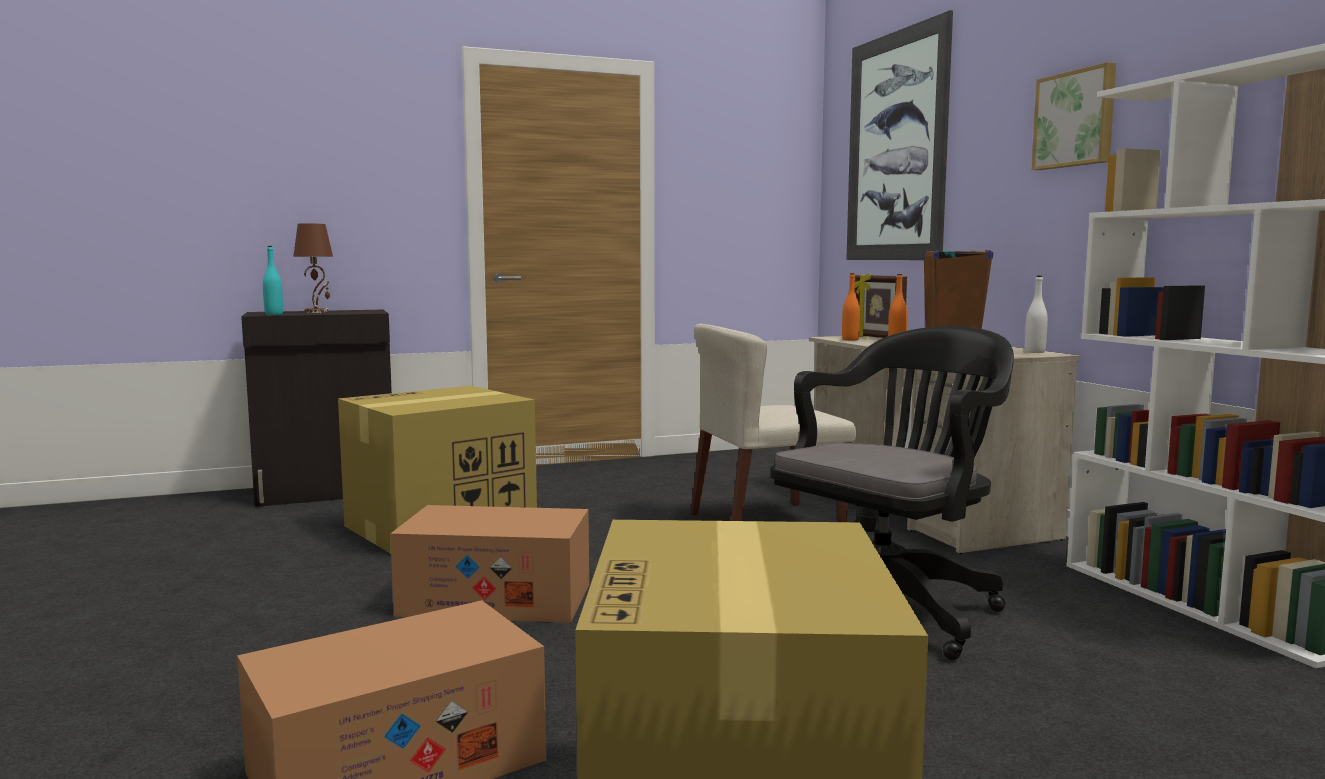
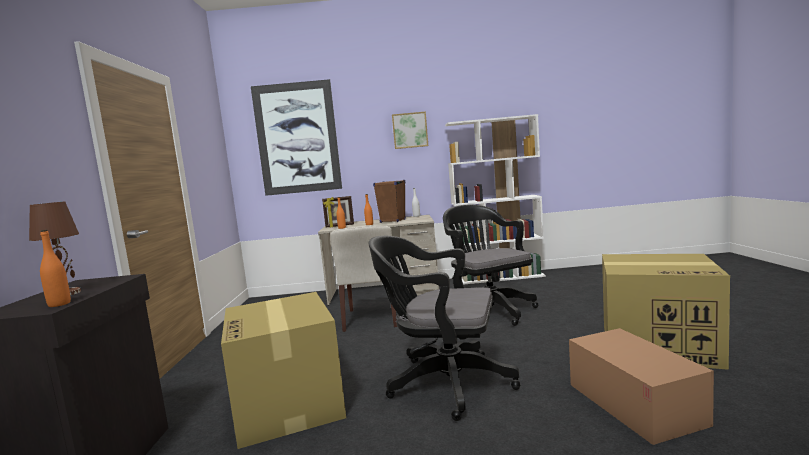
camera: 70 degrees left, 0 degrees up
(274, 314) = (59, 304): turquoise bottle -> orange bottle
(496, 599) = (444, 383): cardboard box -> black office chair

